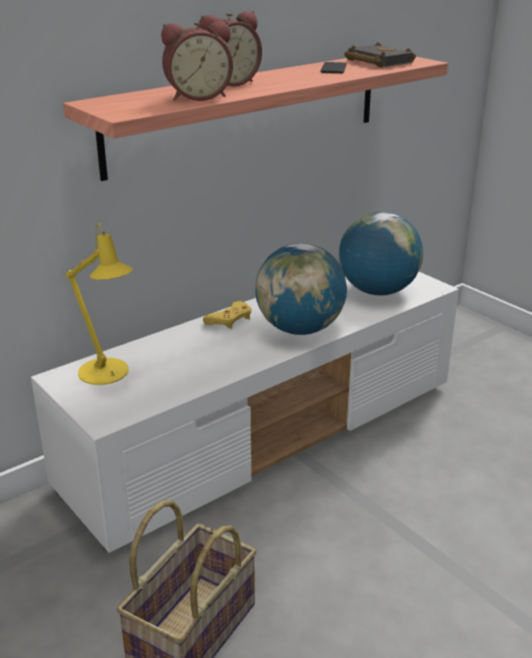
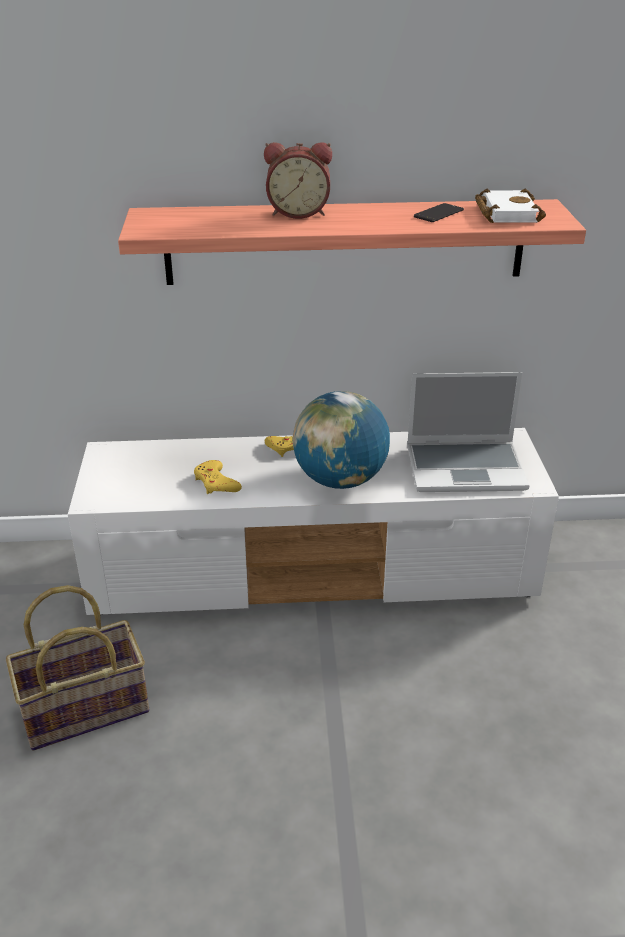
camera: 35 degrees right, 5 degrees up
(108, 374) = (139, 461): yellow table lamp -> none
(197, 96) = (239, 225): alarm clock -> none
(202, 365) = (216, 483): none -> yellow game controller
(376, 62) = (505, 212): black book -> white book
(377, 291) = (466, 468): globe -> laptop

